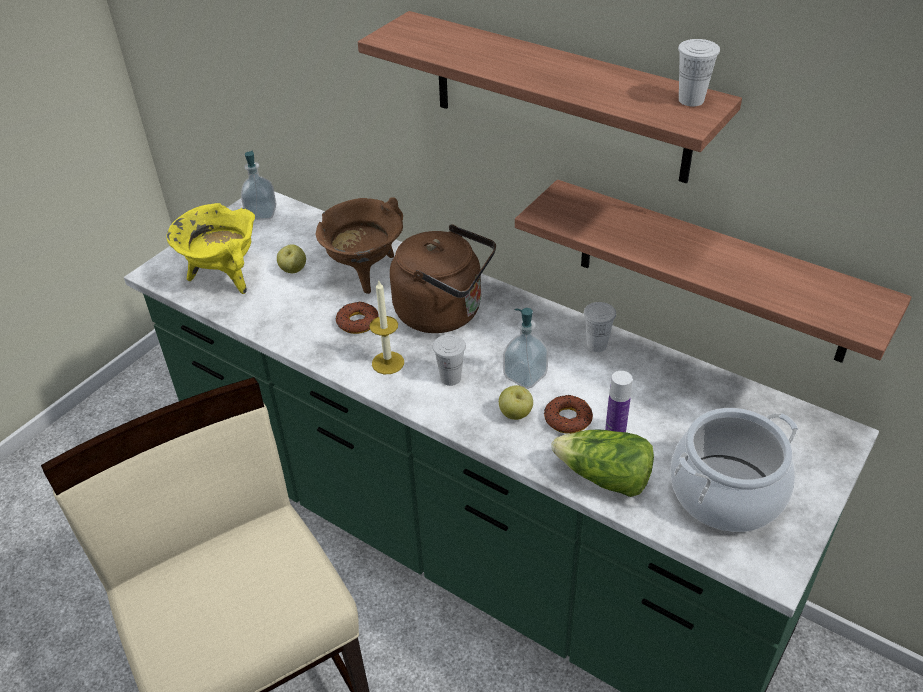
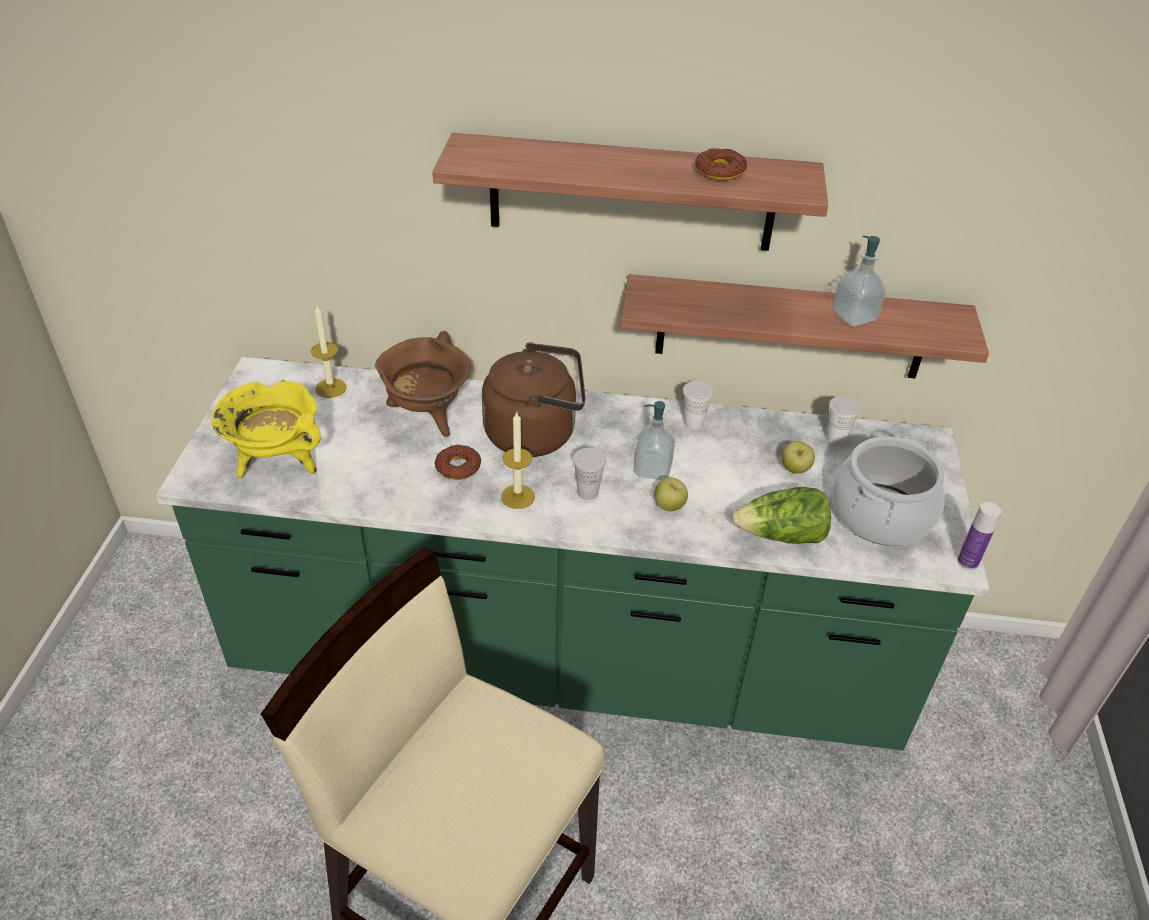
camera: 30 degrees left, 0 degrees up
(261, 213) = (268, 385): soap dispenser -> soap dispenser (854, 316)
(293, 270) = (351, 435): apple -> apple (795, 469)
(306, 228) = (331, 388): none -> candle
(568, 419) = (716, 495): donut -> donut (719, 171)
(615, 430) = (761, 492): bottle -> bottle (967, 562)
(691, 100) = (787, 172): white cup -> white cup (836, 439)

